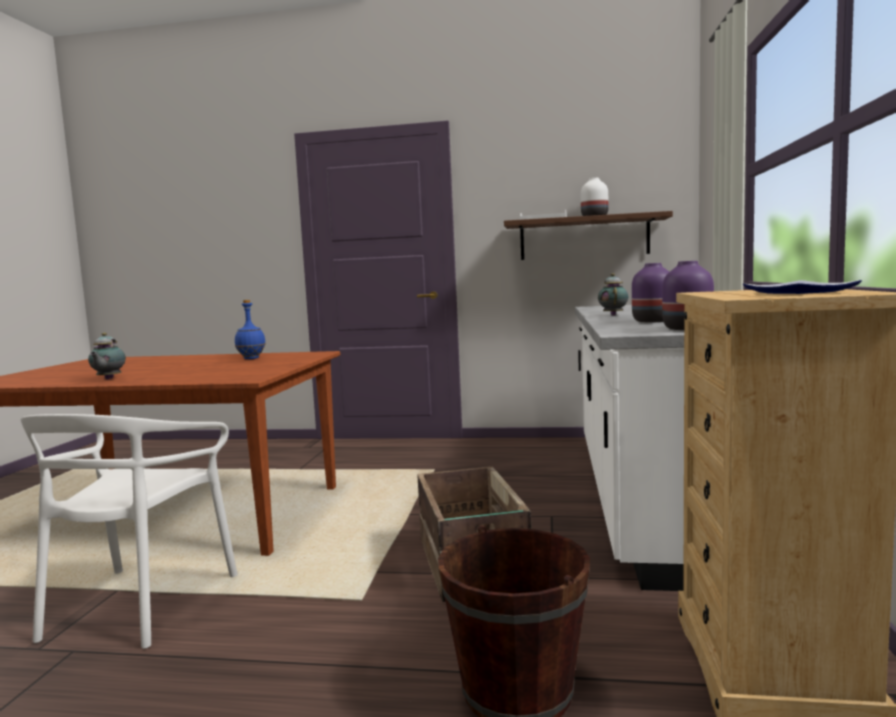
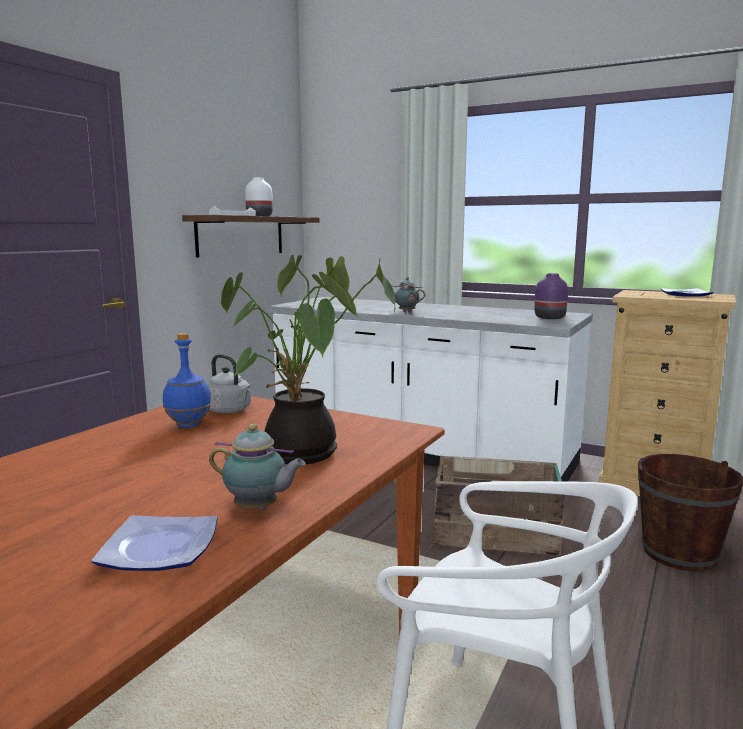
camera: 70 degrees left, 5 degrees up
(69, 378) = (162, 548): none -> plate
(191, 373) = (304, 455): none -> potted plant
(286, 357) = (230, 410): none -> grey kettle
(652, 321) = (481, 314): purple vase -> none

